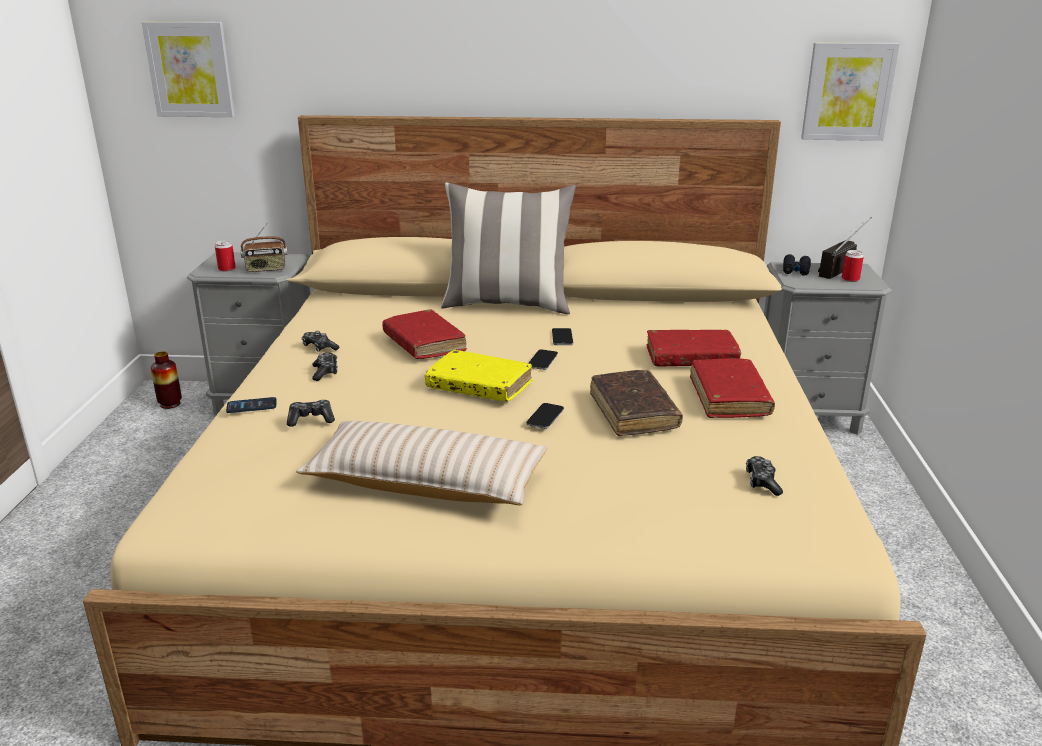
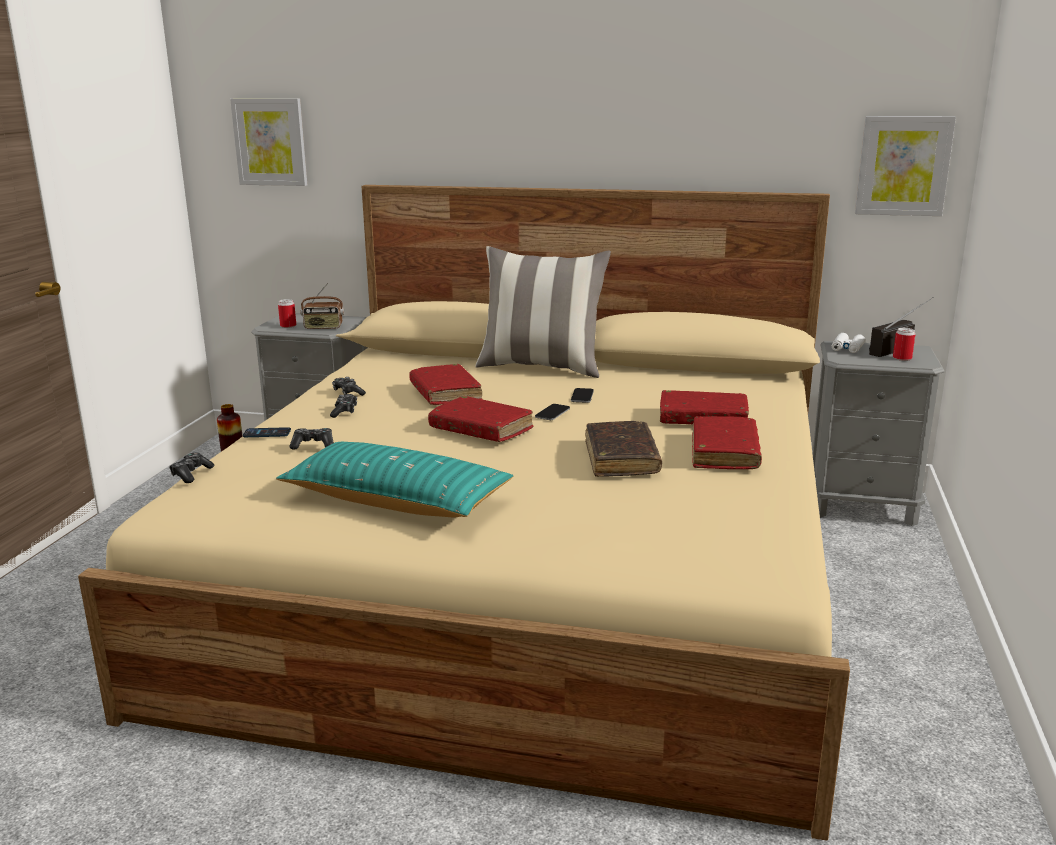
camera: 10 degrees right, 5 degrees down
(426, 483) = (396, 500): beige pillow -> turquoise pillow
(479, 386) = (481, 429): yellow book -> red book
(545, 417) = (533, 457): phone -> none
(762, 482) = (721, 522): game controller -> game controller (191, 474)
(796, 270) = (847, 348): black binoculars -> white binoculars

